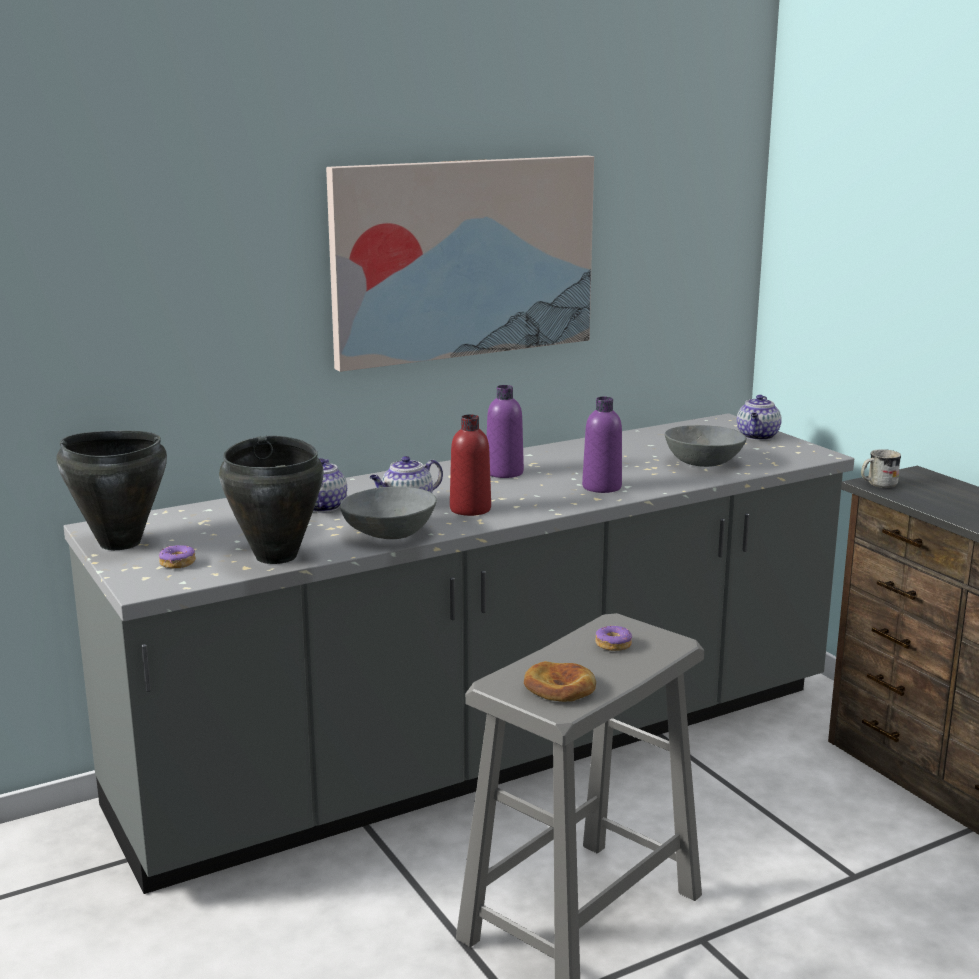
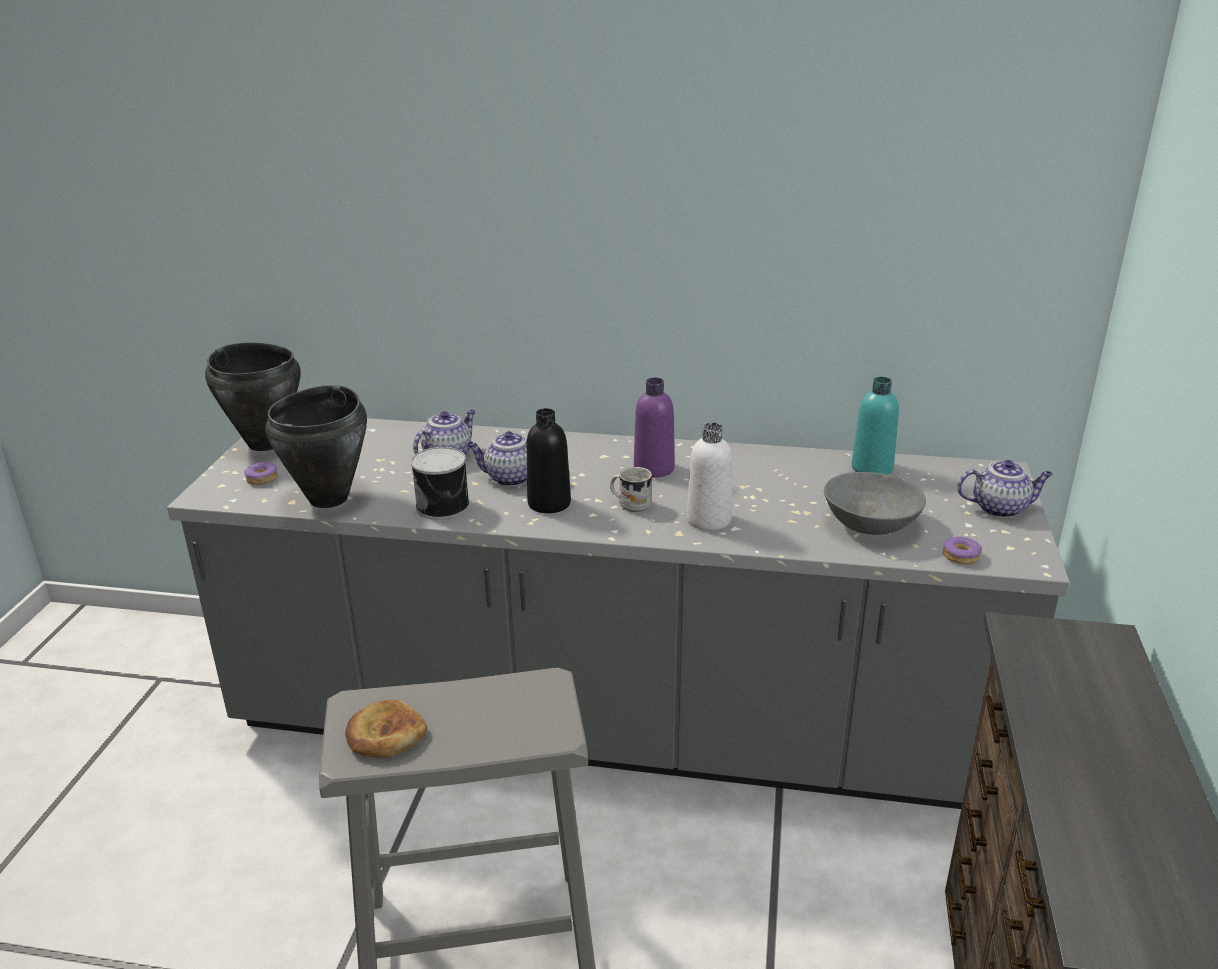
camera: 40 degrees right, 10 degrees up
(390, 533) = (444, 506): grey bowl -> can
(463, 258) = (664, 229): picture -> none
(470, 509) = (549, 503): red bottle -> black bottle
(601, 487) = (709, 520): purple bottle -> white bottle
(613, 644) = (506, 708): donut -> donut (961, 556)
(647, 437) = (872, 468): none -> turquoise bottle
(758, 436) = (1000, 508): teapot -> teapot turned 150 degrees counterclockwise
(877, 484) = (1022, 634): white mug -> white mug (630, 504)

